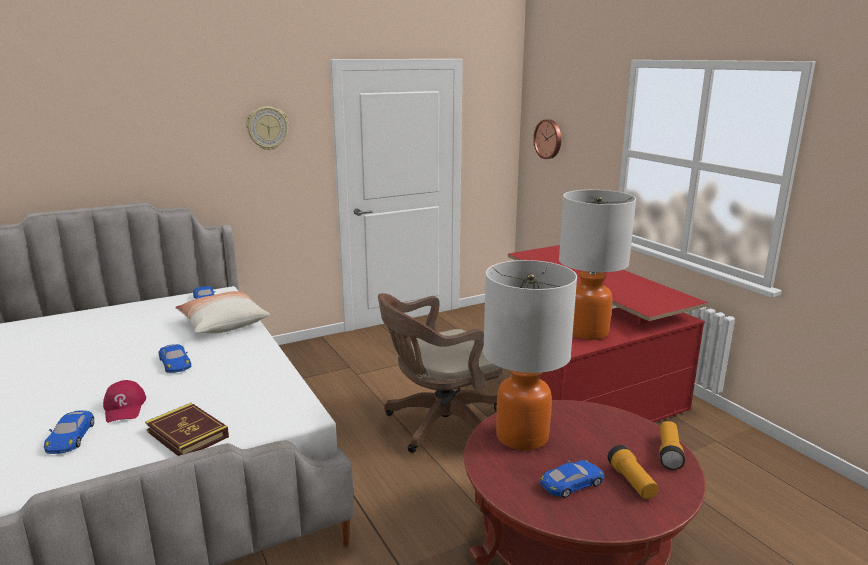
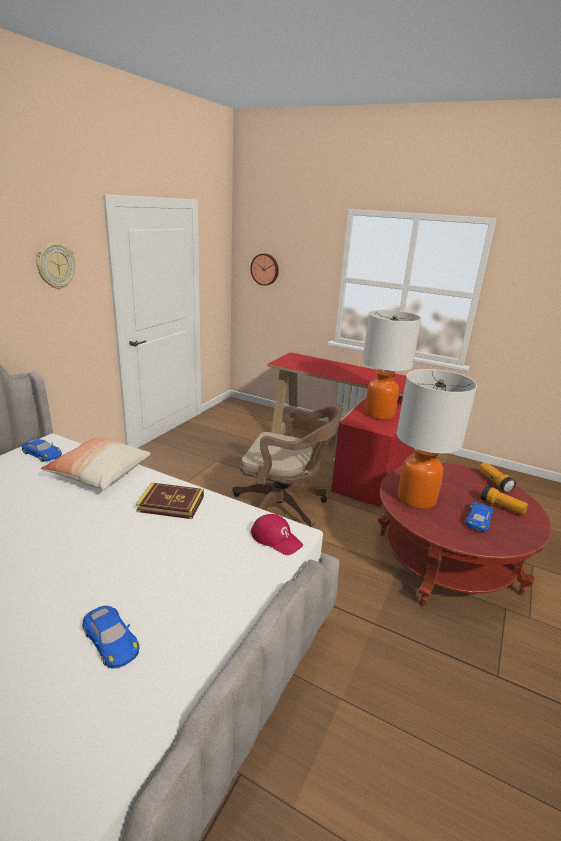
camera: 35 degrees left, 5 degrees up
(125, 407) = (123, 587): red cap -> red cap (276, 538)
(175, 363) = (108, 525): blue toy car -> none
(187, 434) = (225, 588): book -> book (171, 504)
(438, 424) = (284, 508): brown office chair -> brown office chair turned 105 degrees counterclockwise

